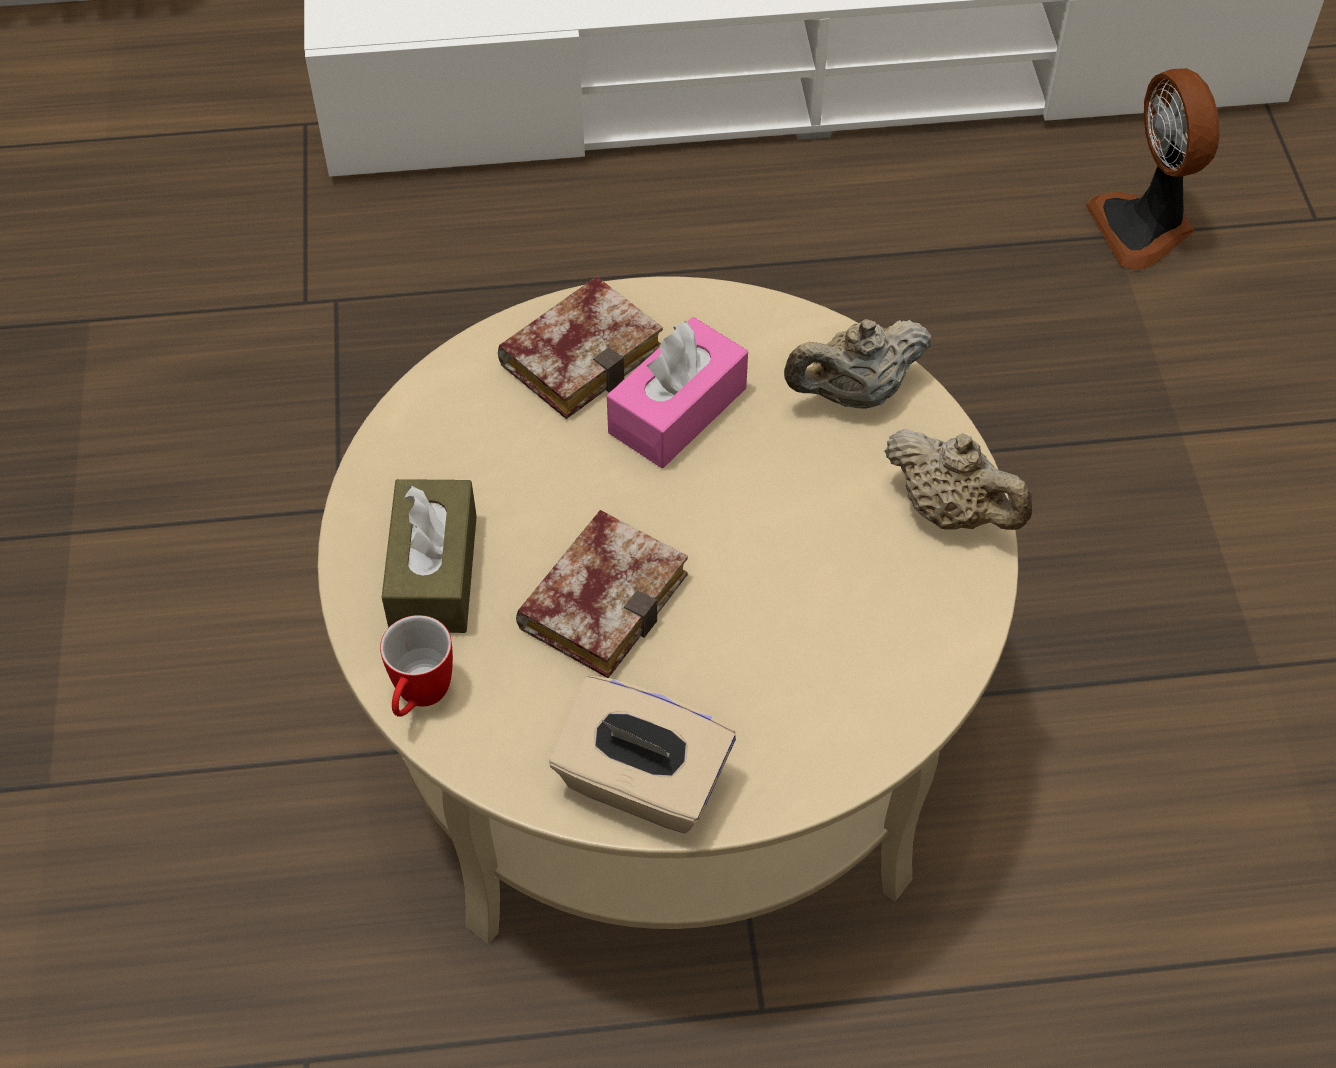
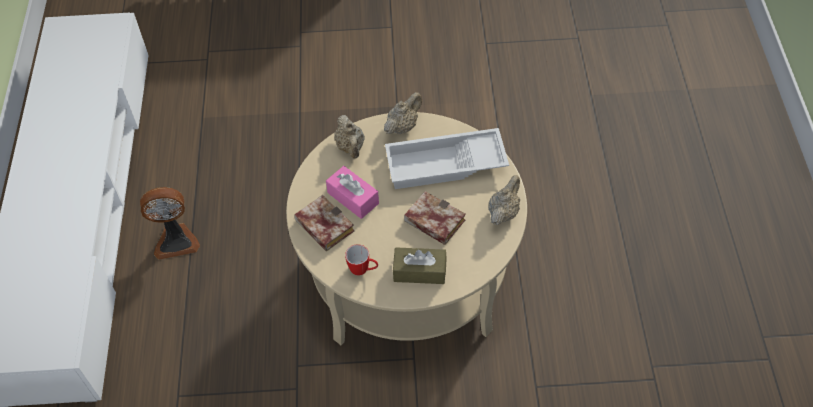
camera: 85 degrees left, 0 degrees up
(419, 699) = (471, 274): mug -> mug (363, 270)
(642, 783) = (503, 212): beige tissue box -> beige teapot
(811, 623) = (445, 165): none -> white tray
(1144, 227) = (200, 108): fan -> fan (176, 240)

